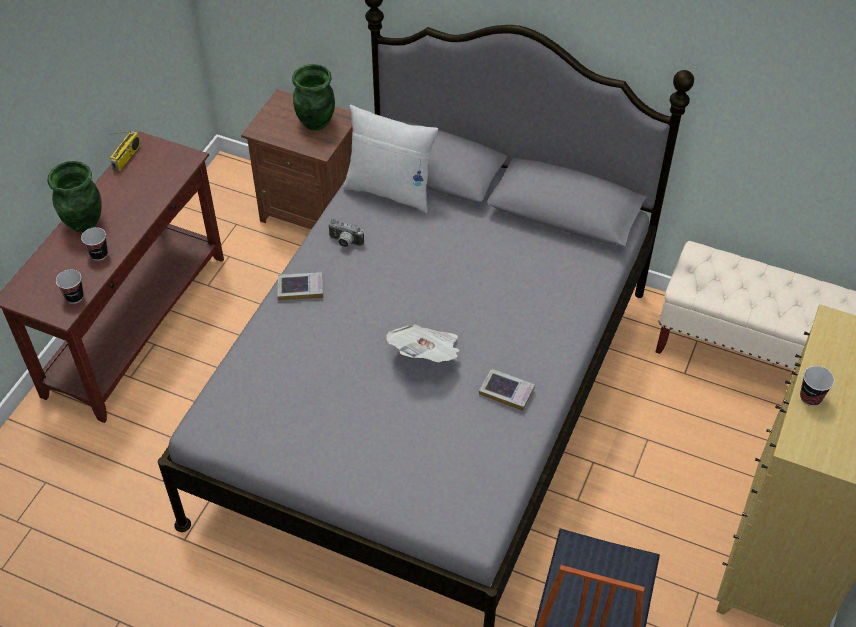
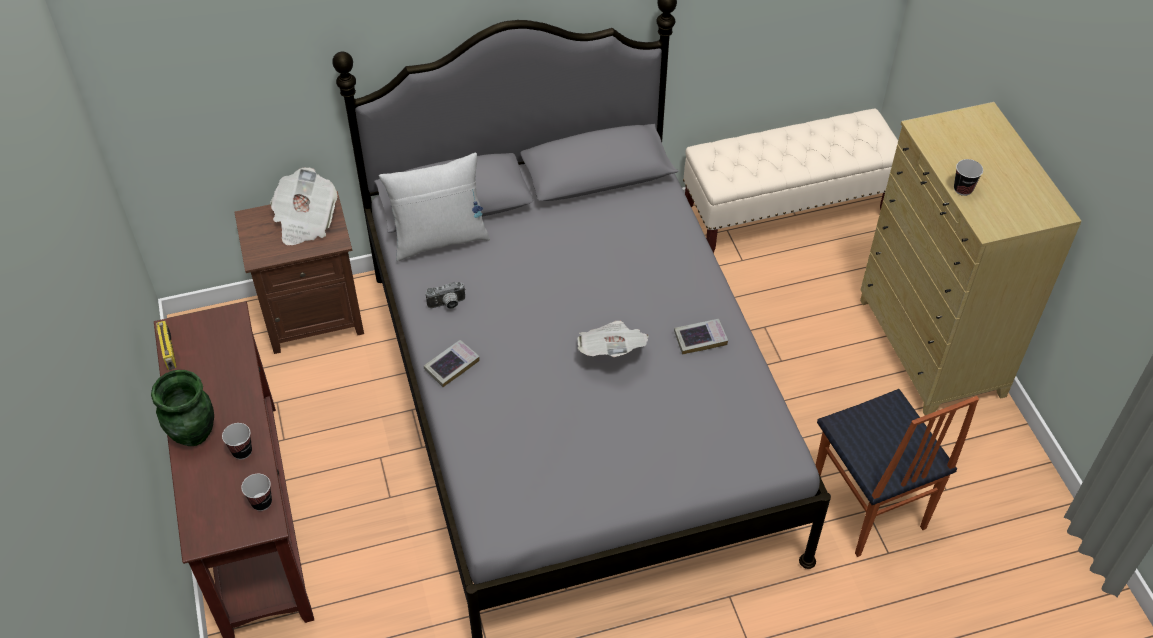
camera: 40 degrees left, 0 degrees up
(315, 123) = (305, 221): green vase -> newspaper

